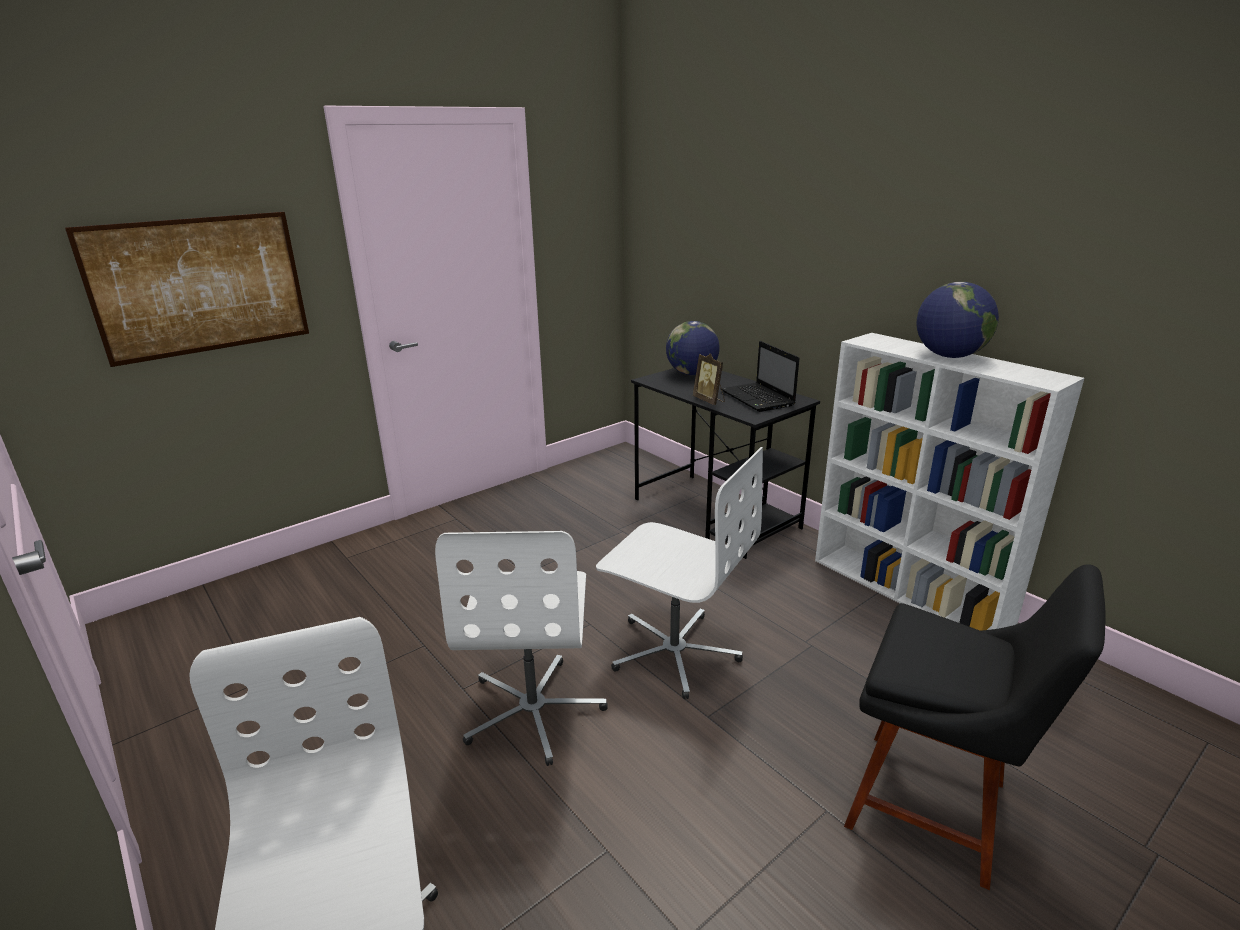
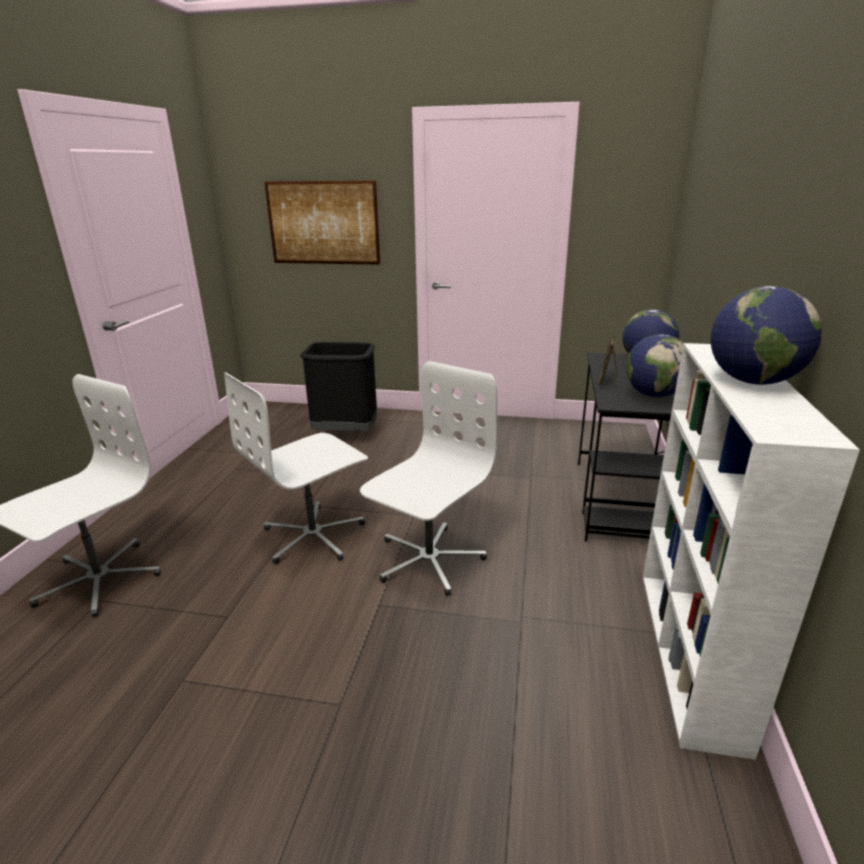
camera: 50 degrees right, 0 degrees up
(350, 588) = (345, 433): none -> black trash can
(674, 651) = (428, 560): white office chair -> white office chair turned 135 degrees counterclockwise
(758, 399) = (653, 395): laptop -> globe
(936, 808) = (399, 774): black chair -> none

